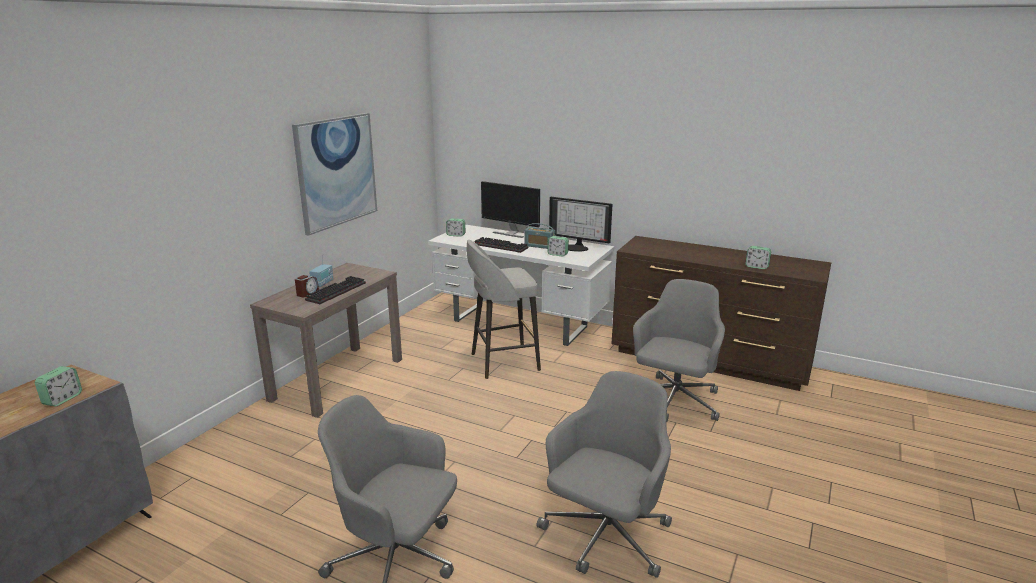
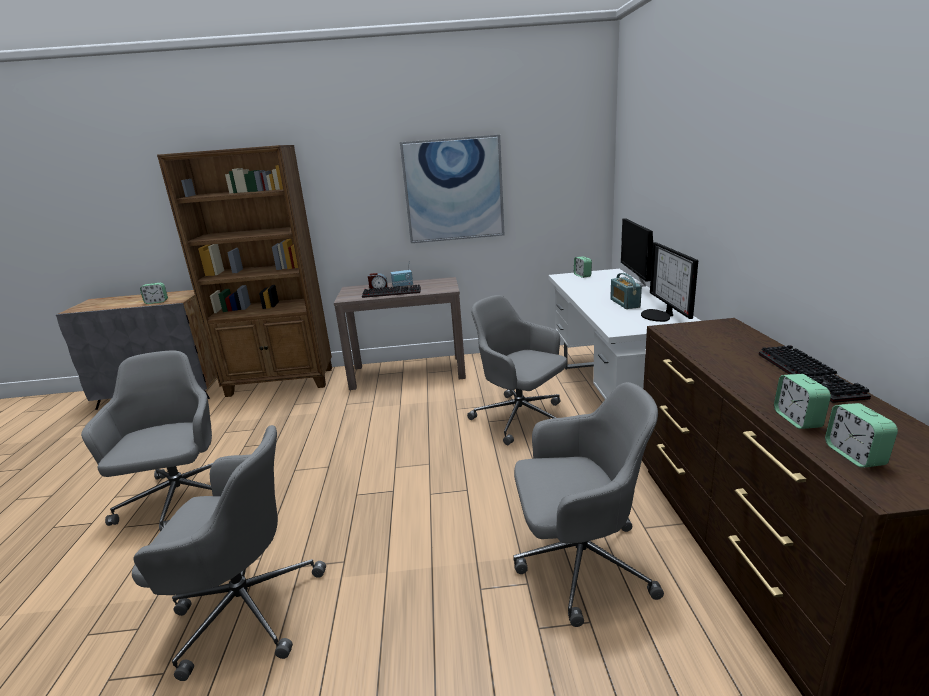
camera: 60 degrees right, 0 degrees up
(211, 454) = (281, 382): none -> brown bookcase
(502, 246) = (589, 294): keyboard -> keyboard (812, 375)
(502, 362) = (520, 418): grey stool -> grey office chair
(557, 254) = (616, 316): alarm clock -> alarm clock (854, 455)

